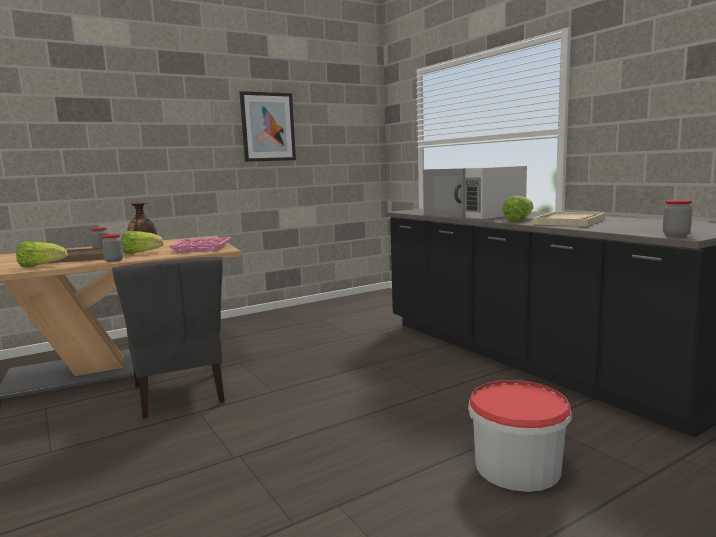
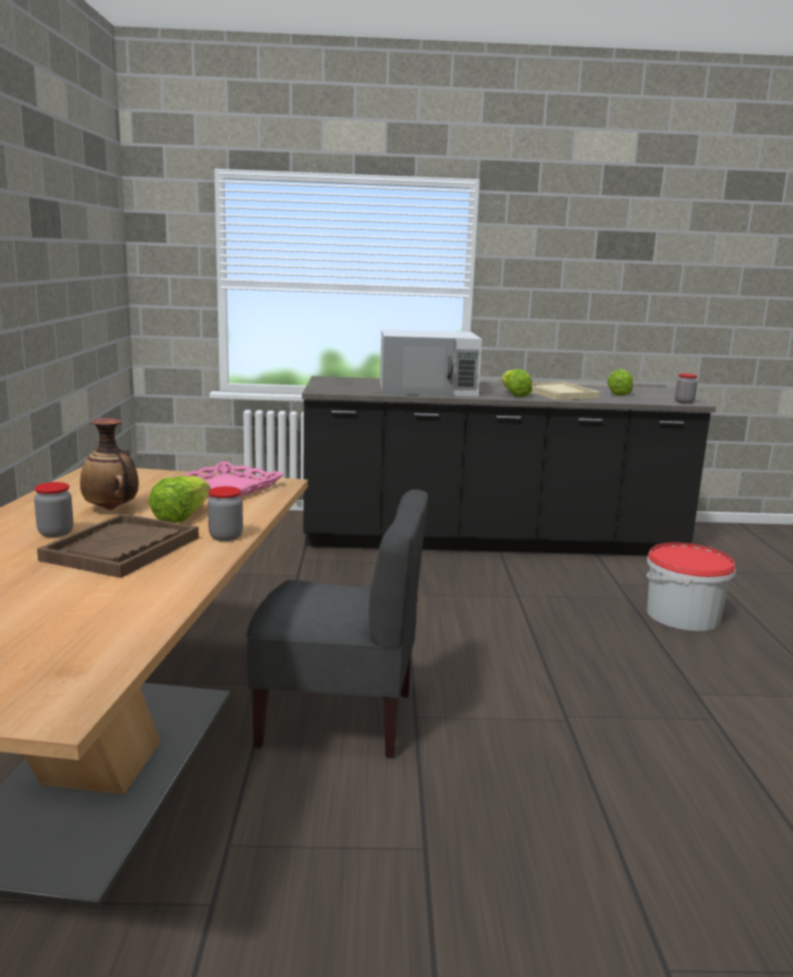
camera: 60 degrees left, 5 degrees up
(41, 266) = (157, 581): lettuce -> lettuce (619, 394)
(268, 127) = (47, 246): picture -> none

